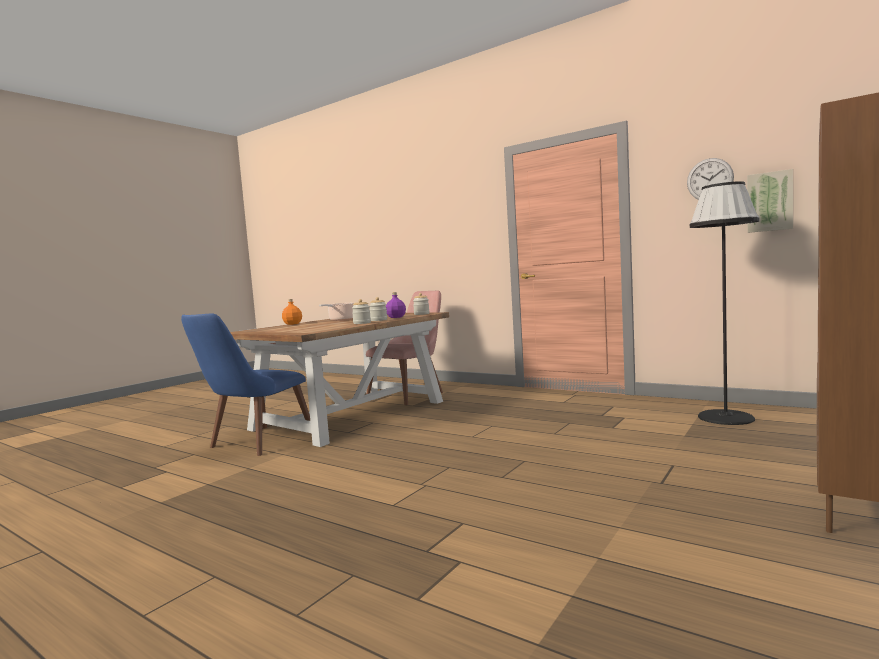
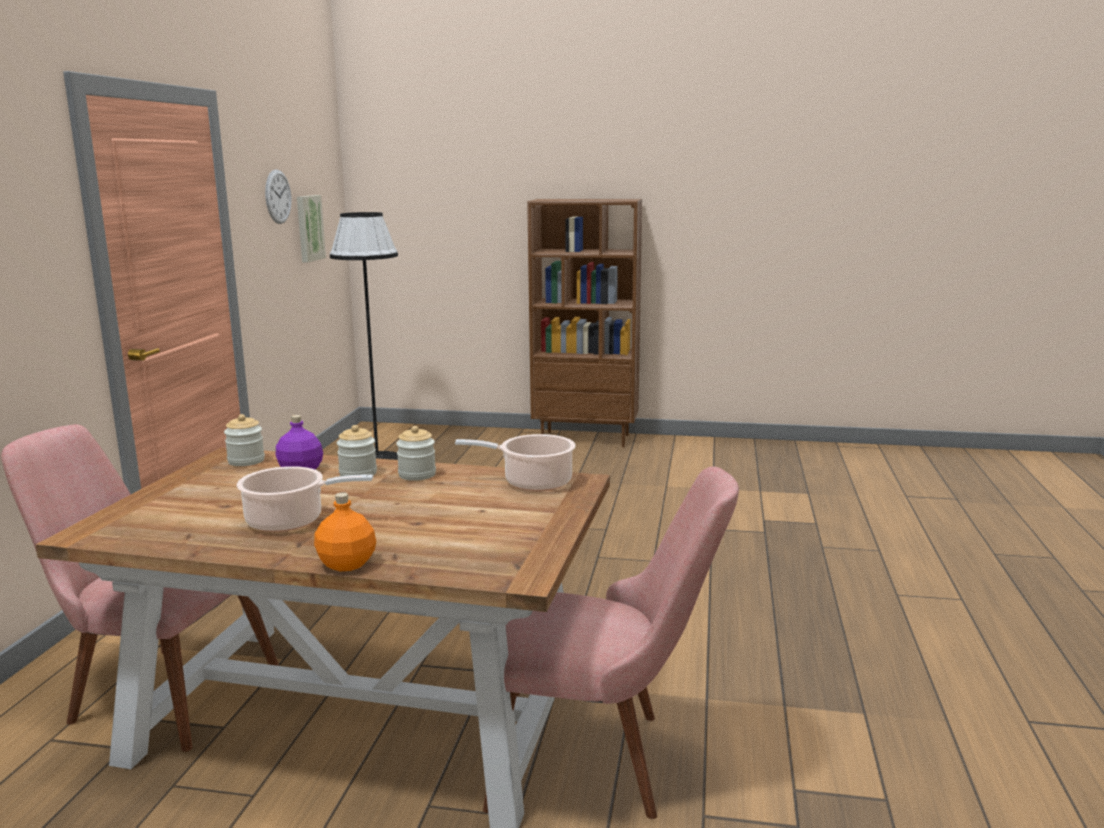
camera: 115 degrees left, 10 degrees up
(253, 444) = (604, 759): blue chair -> pink chair
(317, 330) = (533, 482): none -> cooking pot

